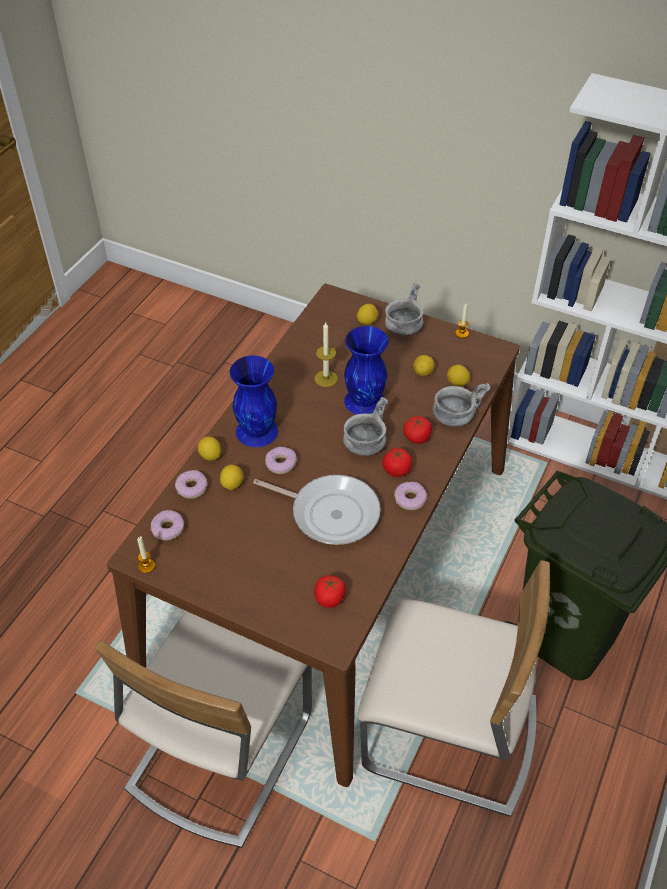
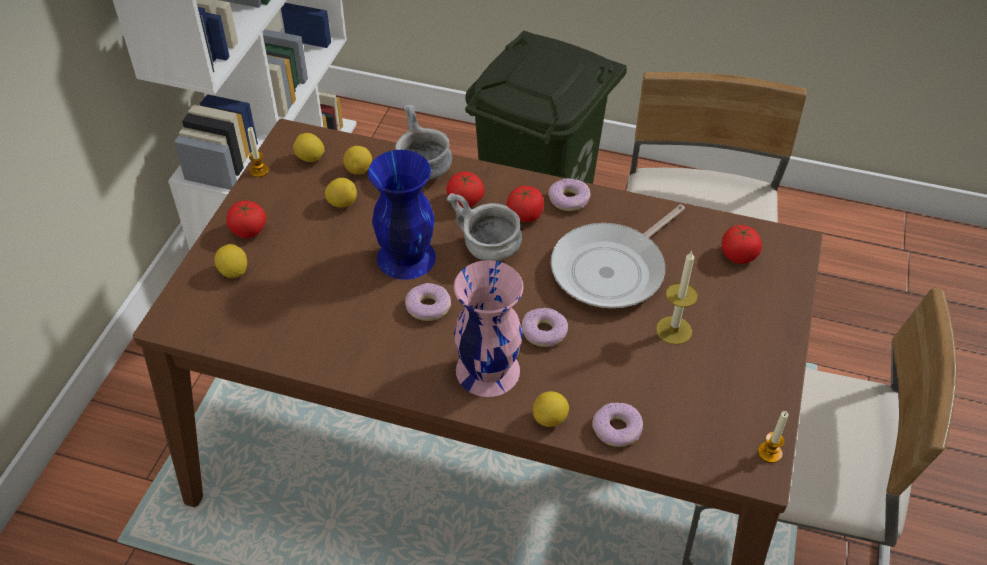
camera: 100 degrees left, 0 degrees up
(168, 529) = (698, 441): donut -> donut (428, 307)
(232, 484) = (596, 381): lemon -> lemon (310, 158)
(257, 431) = (486, 369): blue vase -> pink vase
(326, 378) = (365, 305): candle -> candle (674, 330)
(330, 512) = (612, 269): frying pan -> frying pan turned 150 degrees counterclockwise
(403, 328) = (248, 230): grey bowl -> tomato

